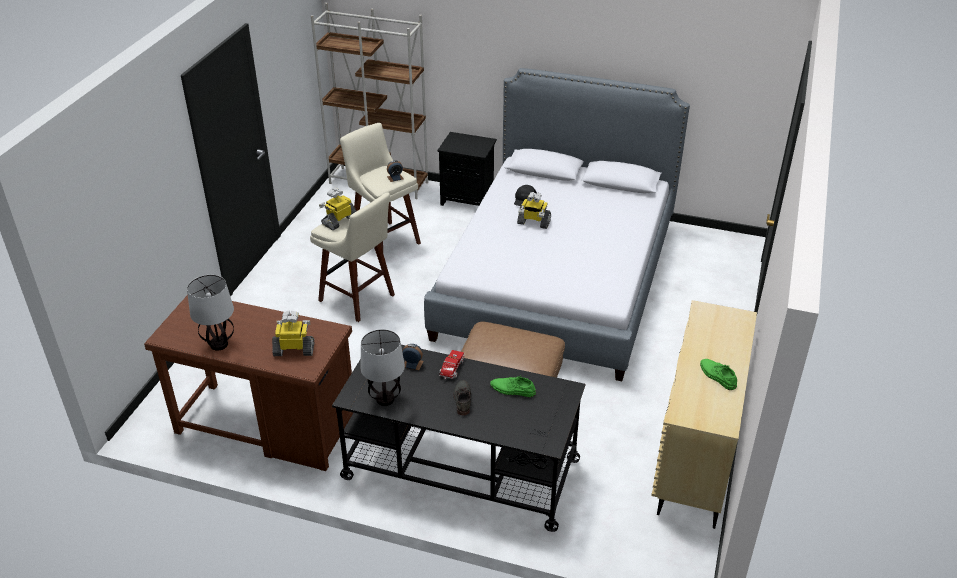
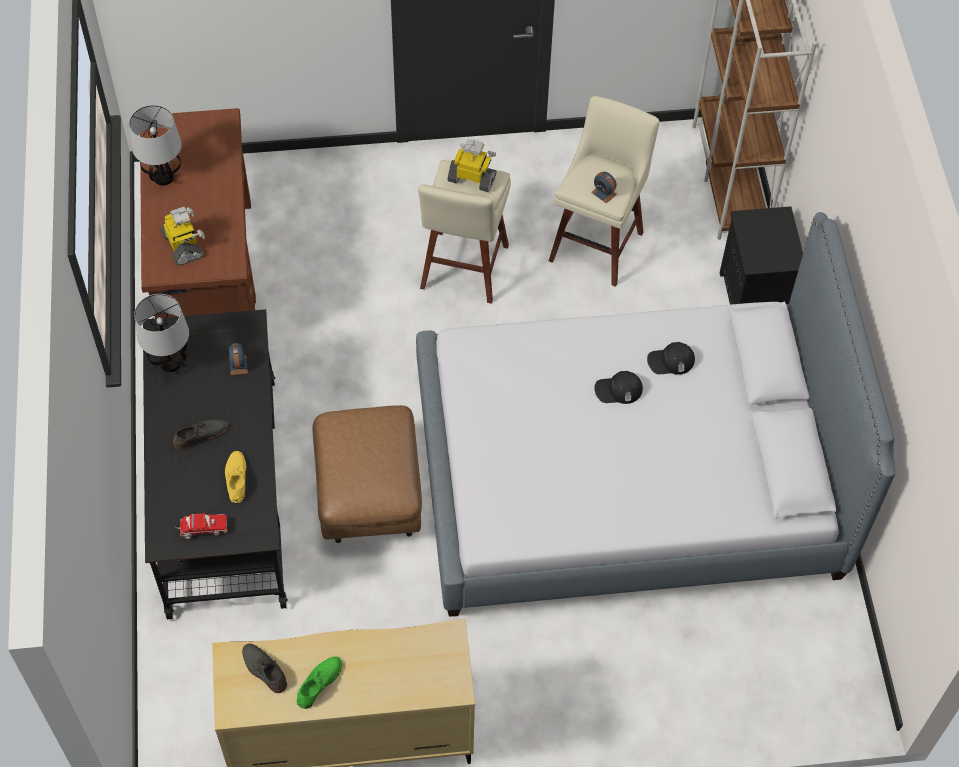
camera: 65 degrees right, 20 degrees up
(451, 370) = (244, 406): toy truck -> toy truck (201, 529)
(512, 390) = (236, 478): green shoe -> yellow shoe
(533, 222) = (618, 390): toy robot -> black cap
(696, 400) = (263, 669): none -> grey shoe

